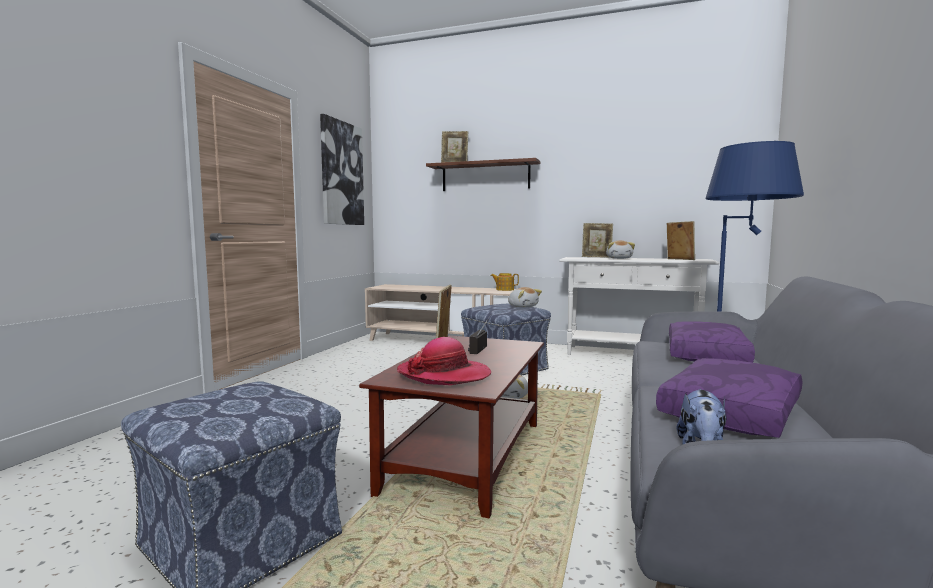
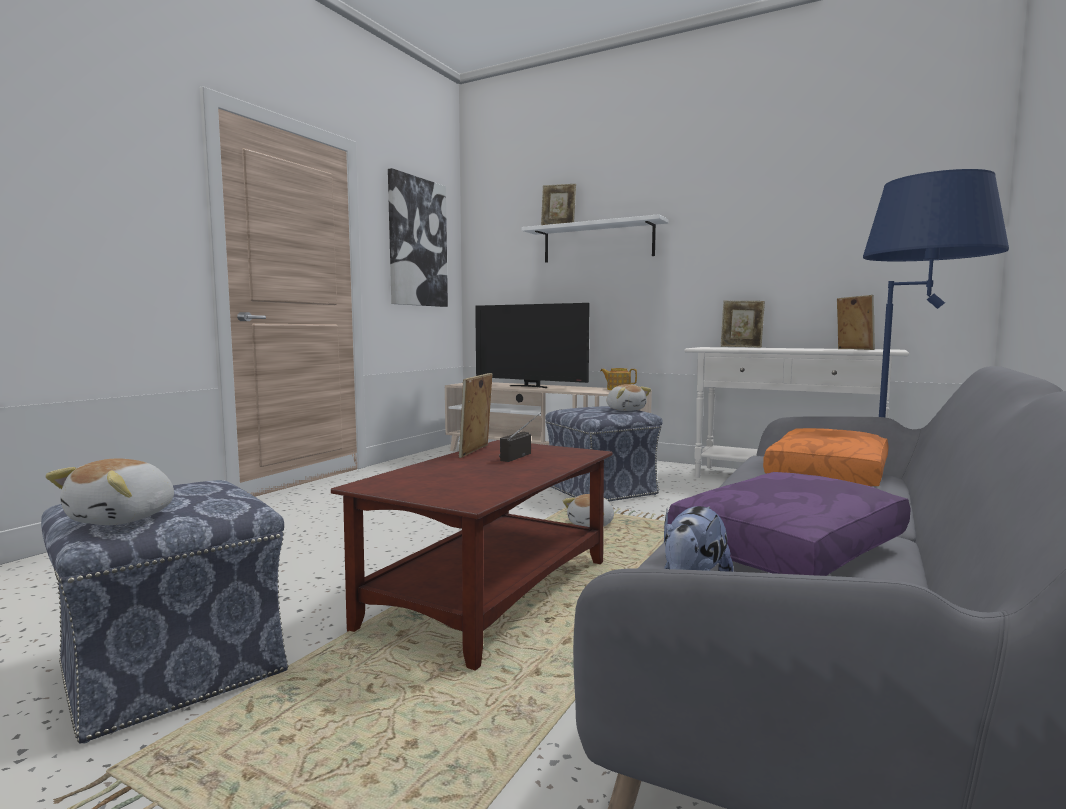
camera: 10 degrees right, 0 degrees up
(435, 288) = (530, 386): none -> television
(444, 375) = (442, 483): hat -> none
(485, 176) = (597, 242): brown shelf -> white shelf
(619, 258) = (769, 348): plush toy -> plush toy (124, 518)
(708, 355) = (830, 475): purple pillow -> orange pillow

